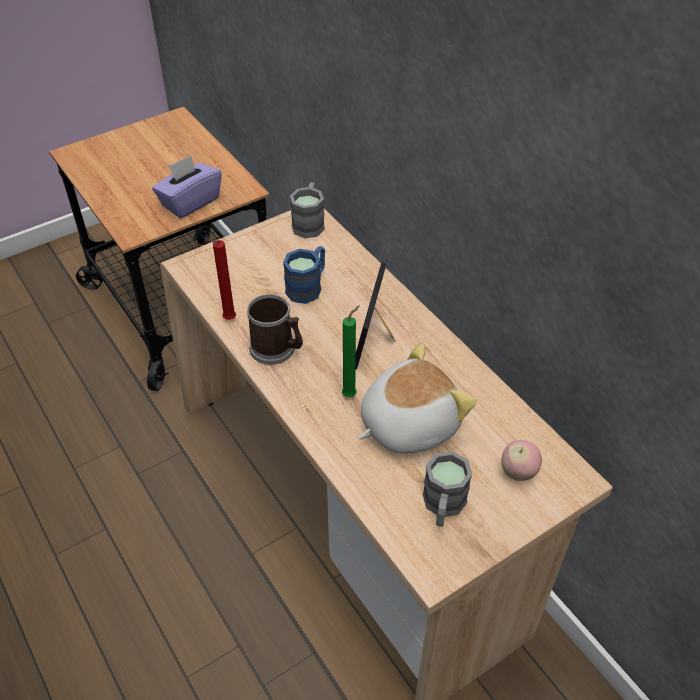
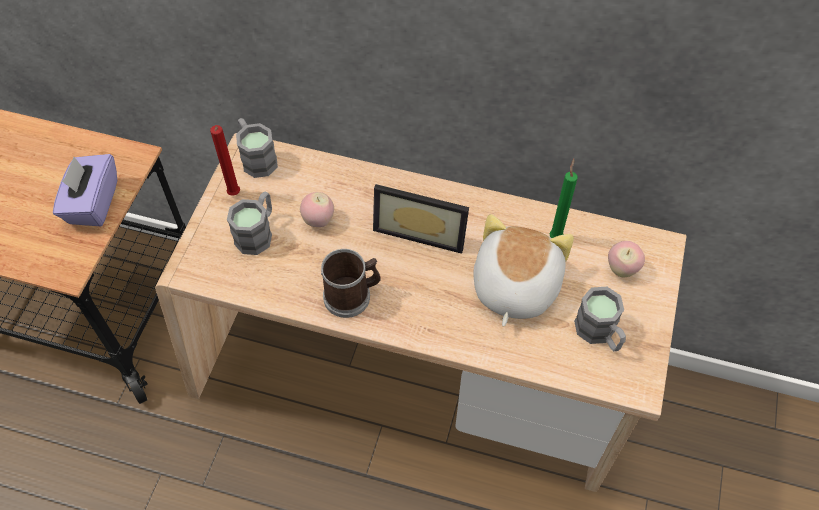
camera: 40 degrees left, 10 degrees up
(228, 320) = (283, 298): red candle -> red candle (234, 195)
(257, 269) = (257, 233): none -> grey mug
(308, 286) = (318, 220): blue mug -> apple
(351, 394) = (449, 293): green candle -> green candle (556, 236)
(378, 337) = (421, 228): picture frame -> picture frame turned 45 degrees counterclockwise

